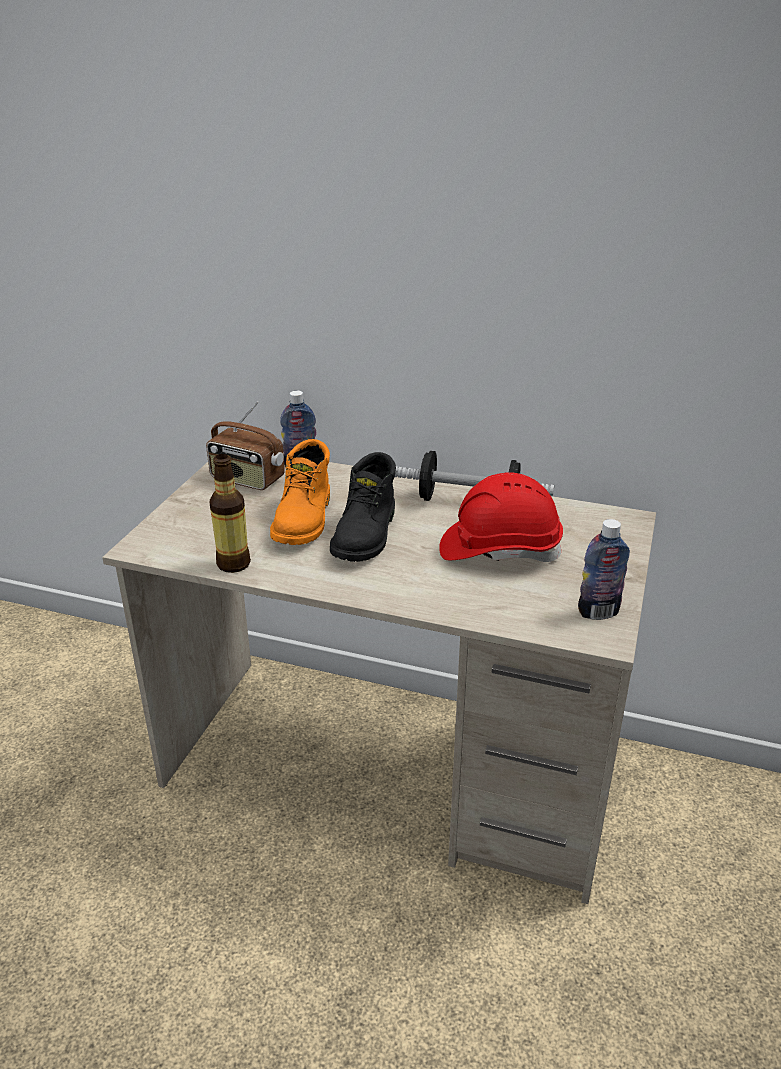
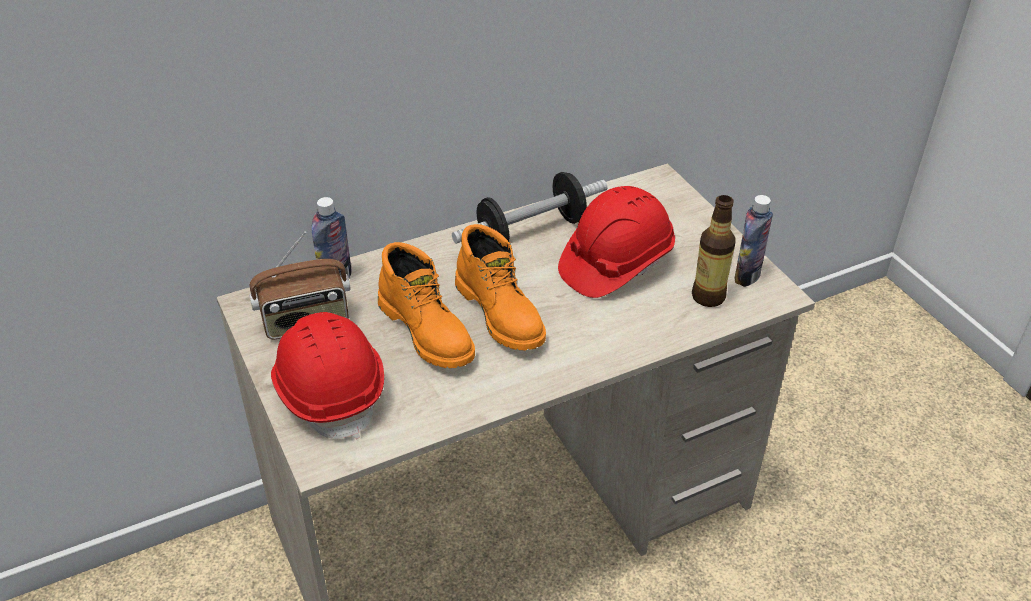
camera: 45 degrees left, 10 degrees up
(199, 519) = (330, 391): none -> red hard hat
(233, 564) = (437, 414): bottle -> bottle (708, 297)
(367, 535) = (501, 313): black boot -> orange boot

